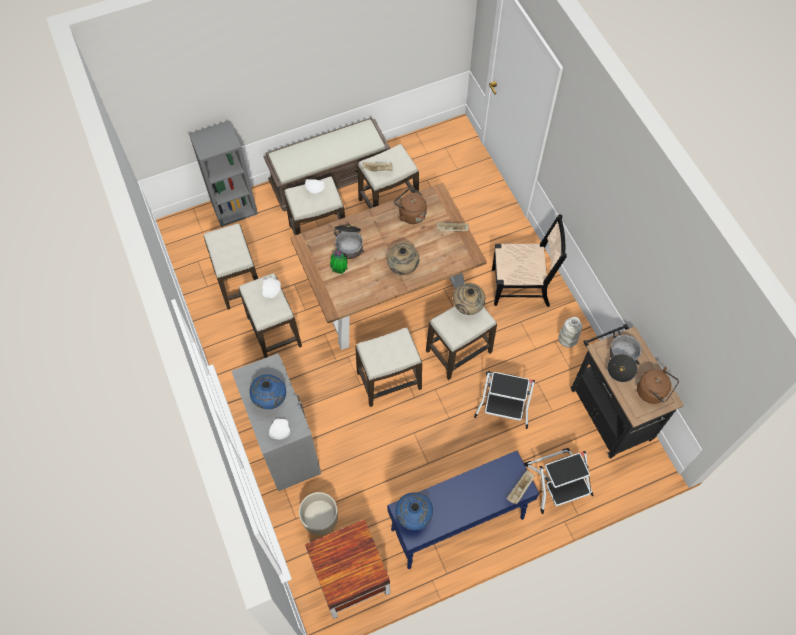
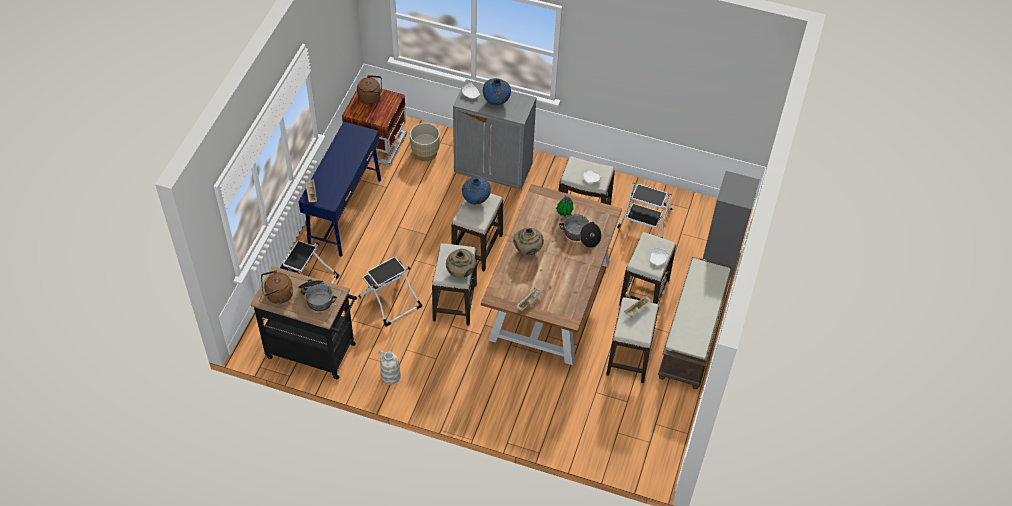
camera: 130 degrees right, 10 degrees down
(238, 282) = (645, 219): stool -> step ladder
(410, 214) = (569, 288): brown kettle -> brown kettle (371, 97)
(414, 516) = (357, 136): blue vase -> blue vase (476, 201)
(520, 287) = (463, 383): chair -> none

